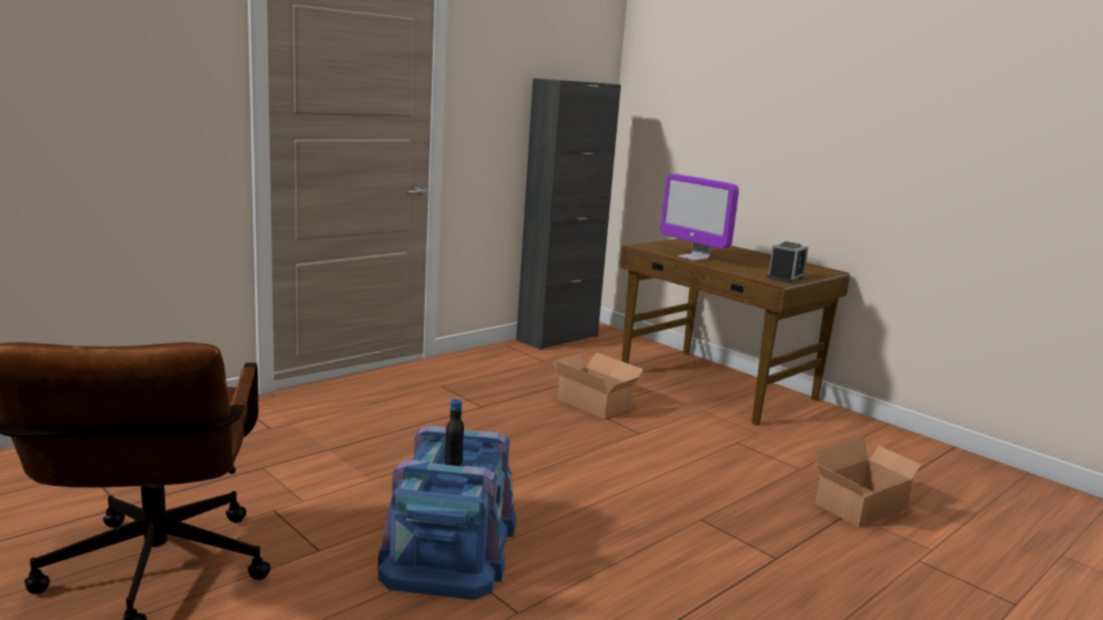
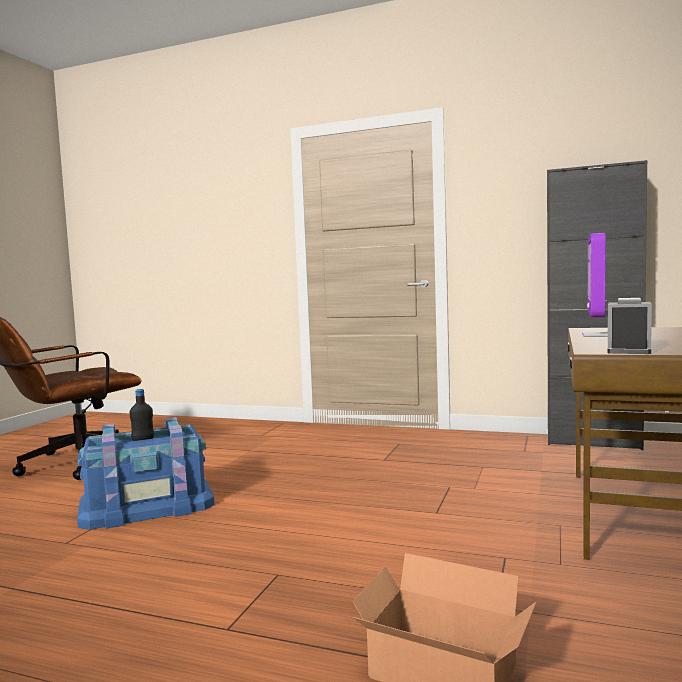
camera: 65 degrees right, 10 degrees down
(594, 403) = (470, 484): cardboard box -> none
(785, 278) = (628, 350): alarm clock -> alarm clock turned 105 degrees clockwise

